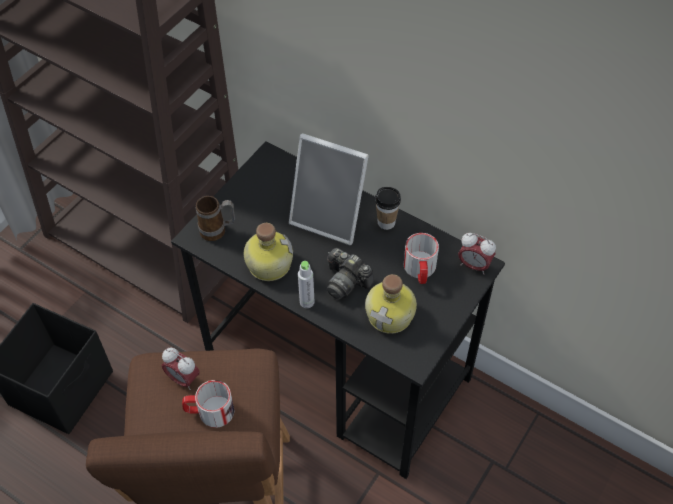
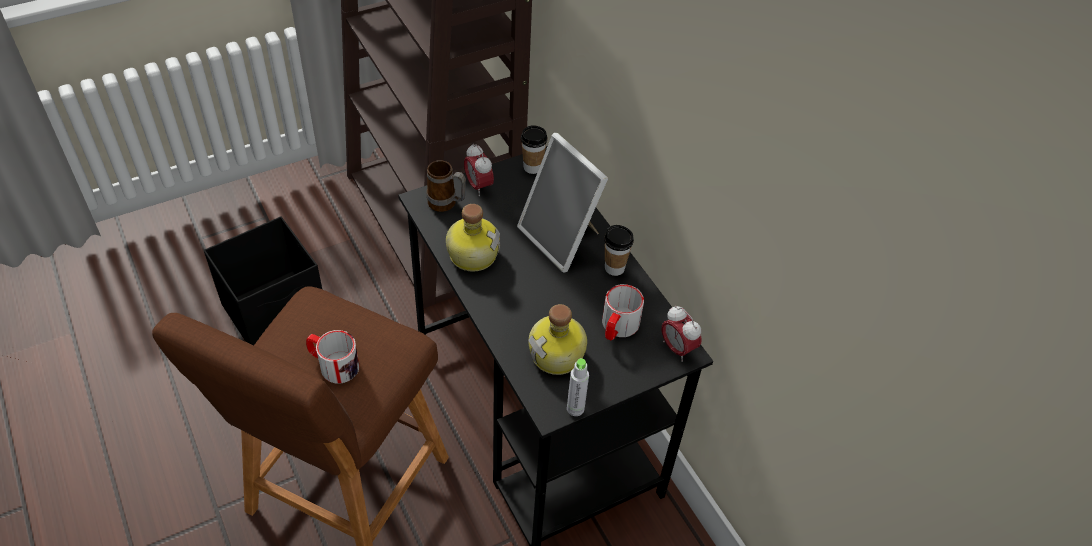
camera: 25 degrees right, 5 degrees down
(183, 379) = (331, 324): alarm clock -> alarm clock (478, 186)
(266, 166) = (532, 167): none -> cup
(307, 302) = (484, 304): grey bottle -> grey bottle (575, 408)
(346, 281) = (535, 303): camera -> none

